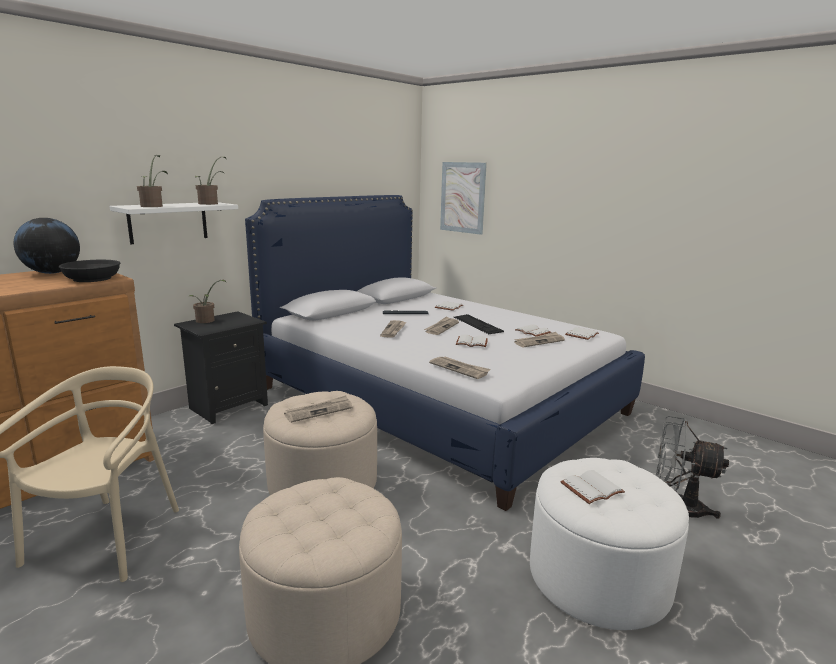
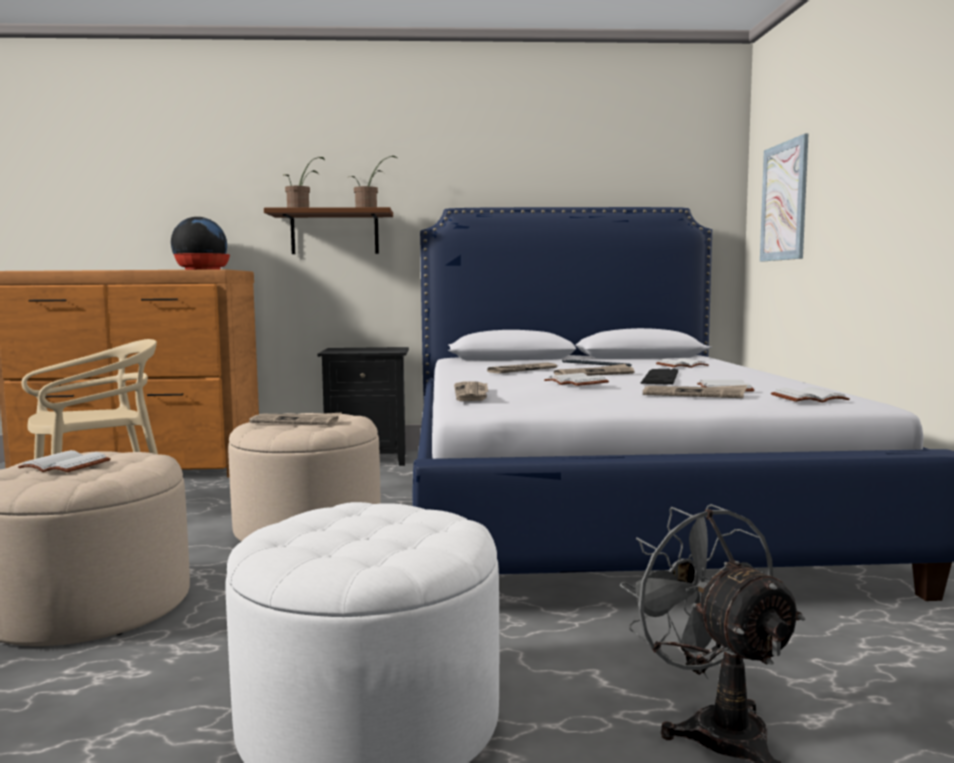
camera: 45 degrees right, 10 degrees down
(92, 278) = (202, 269): black bowl -> red bowl
(168, 222) = (334, 233): white shelf -> brown shelf
(207, 321) = (357, 348): potted plant -> none
(591, 487) = (338, 523): white book -> white book (68, 465)

